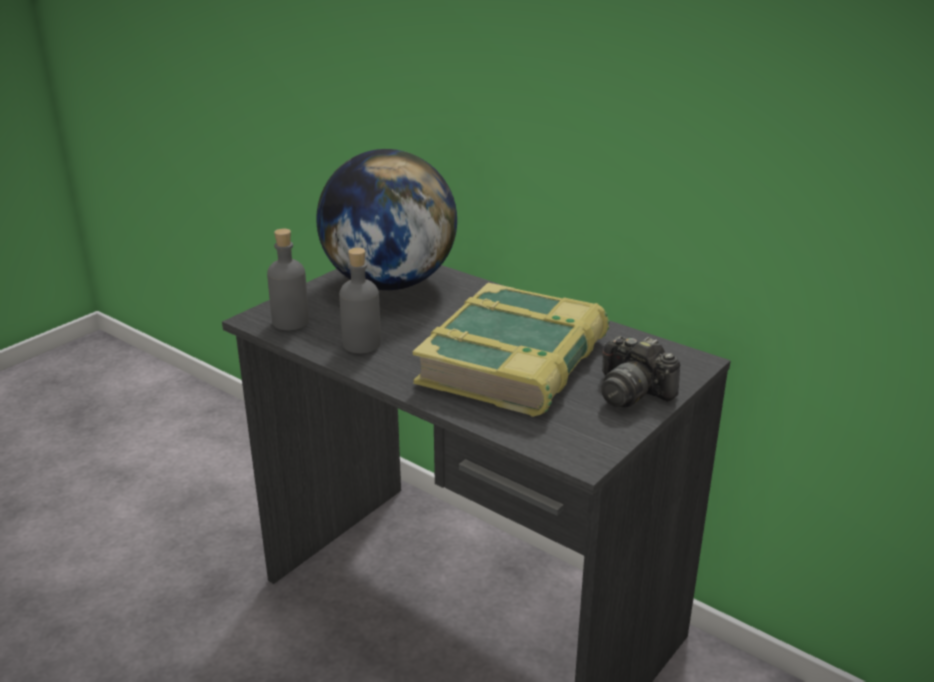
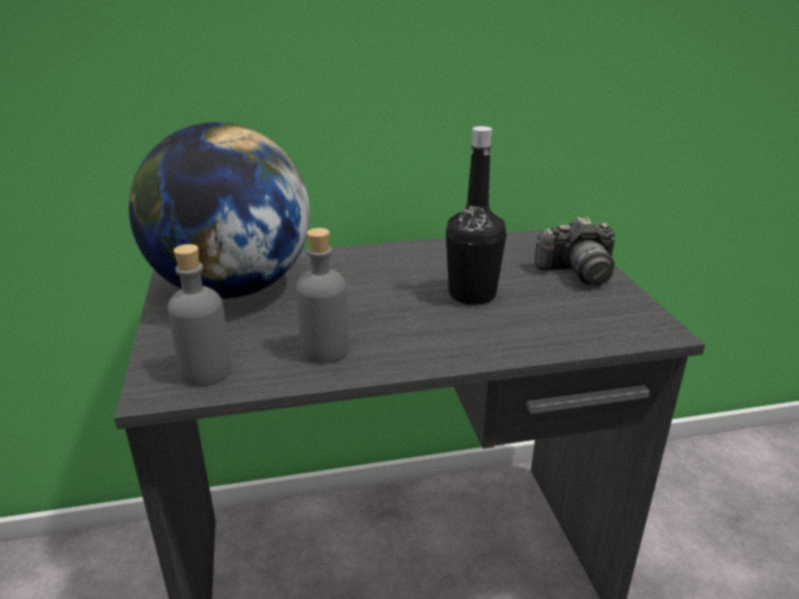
camera: 50 degrees left, 0 degrees up
(515, 363) = (472, 294): book -> black bottle

